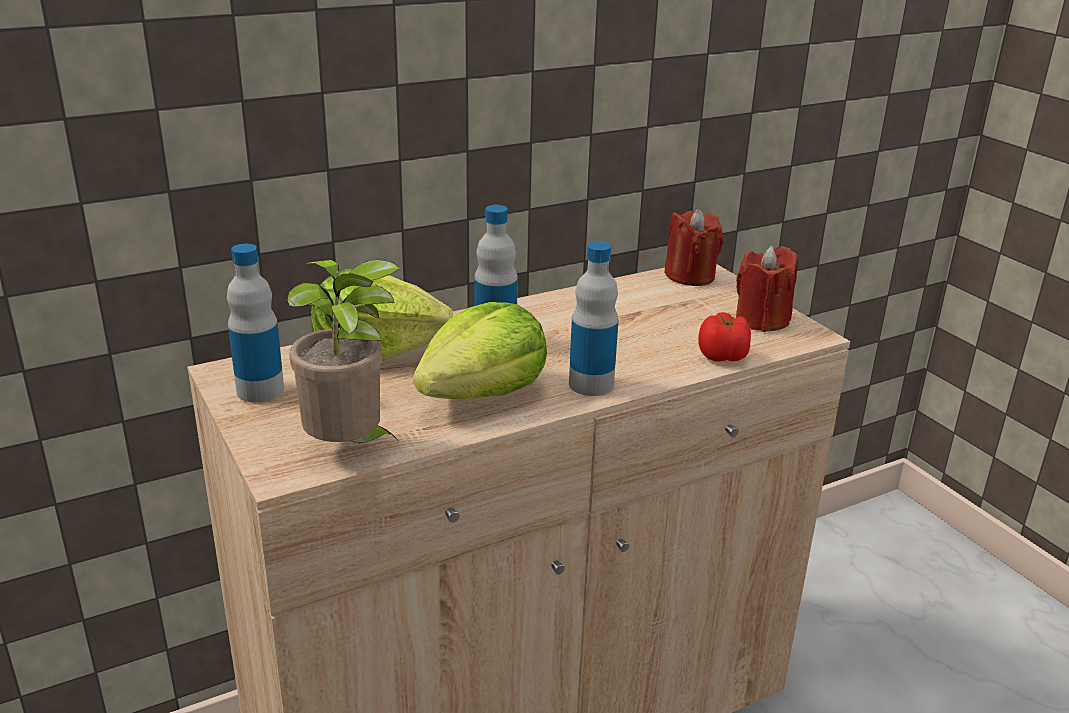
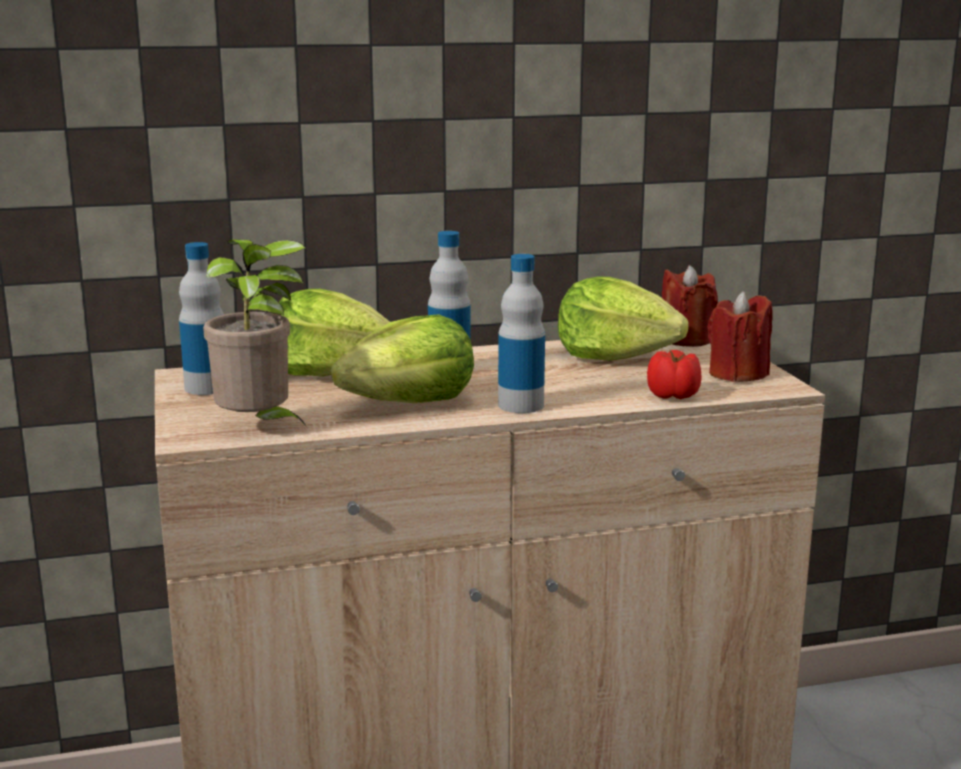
camera: 15 degrees right, 10 degrees down
(639, 304) = (615, 355): none -> lettuce

